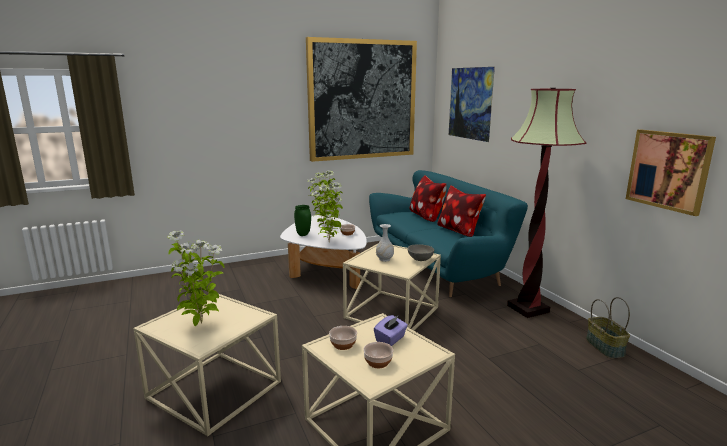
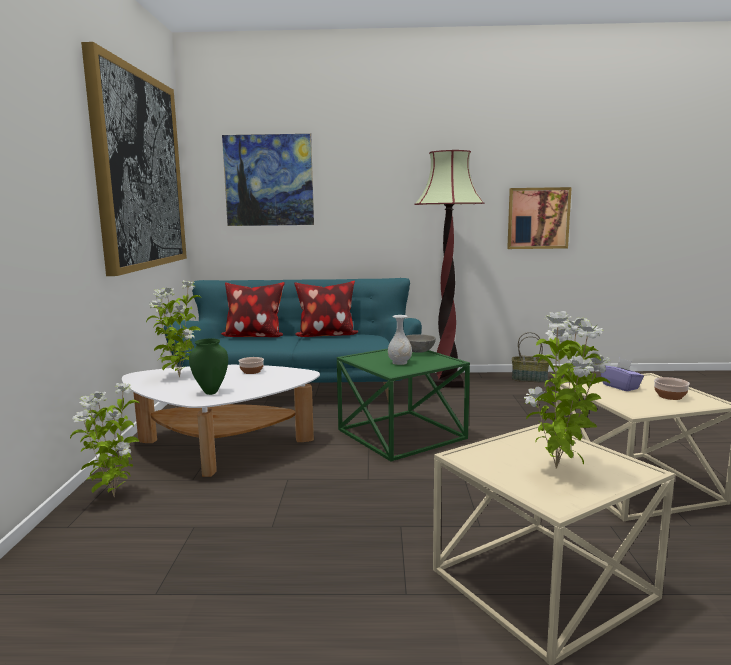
camera: 65 degrees left, 5 degrees down
(329, 241) = (270, 383): potted plant -> potted plant (113, 496)
(343, 345) = (632, 403): bowl -> none
(392, 312) = (401, 433): beige side table -> green side table

